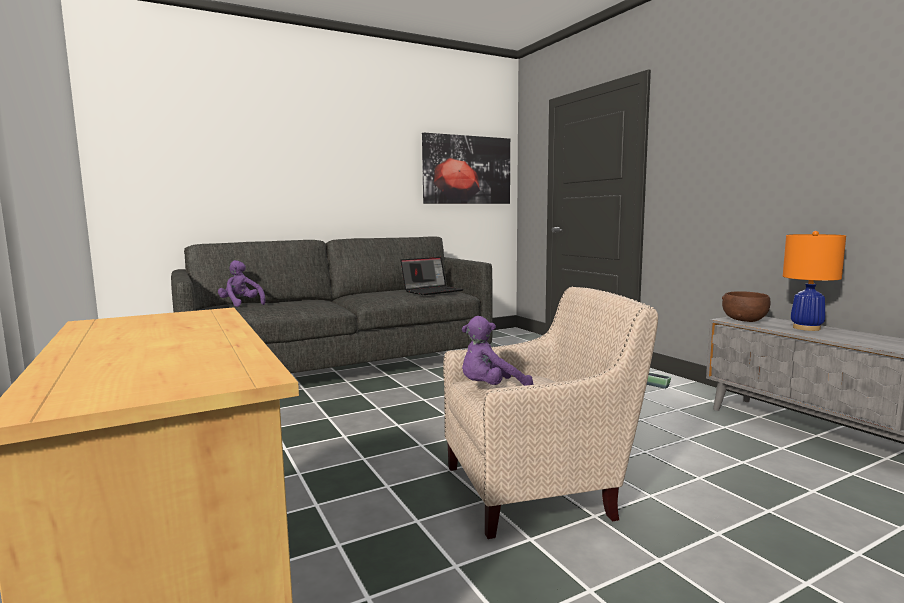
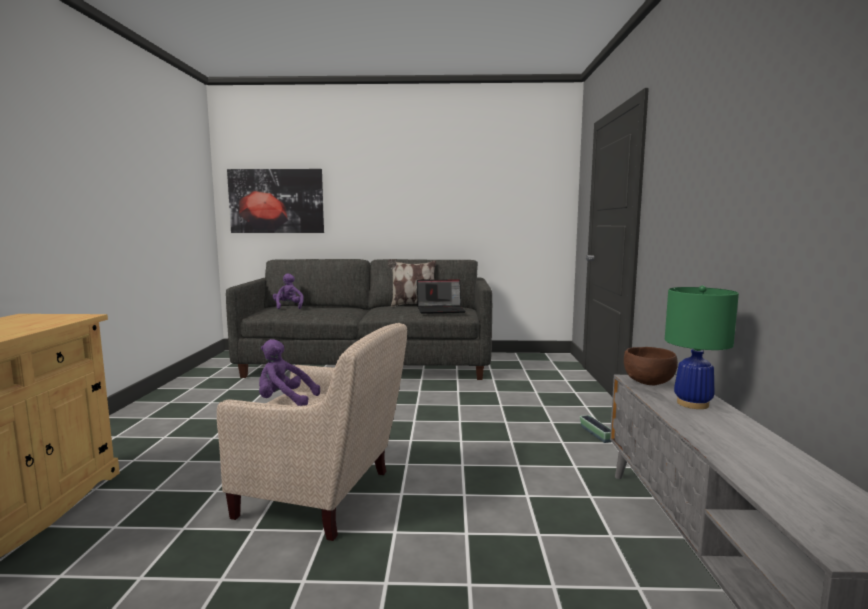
camera: 30 degrees right, 0 degrees up
(387, 290) = (413, 305): none -> pillow
(467, 170) = (518, 196): picture -> picture (276, 201)
(806, 328) = (693, 404): orange table lamp -> green table lamp

